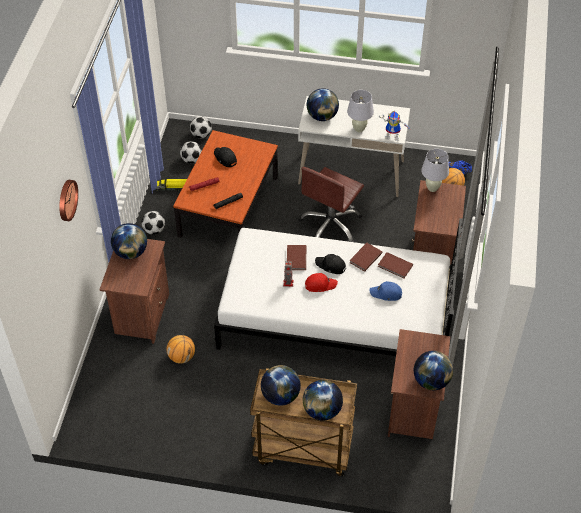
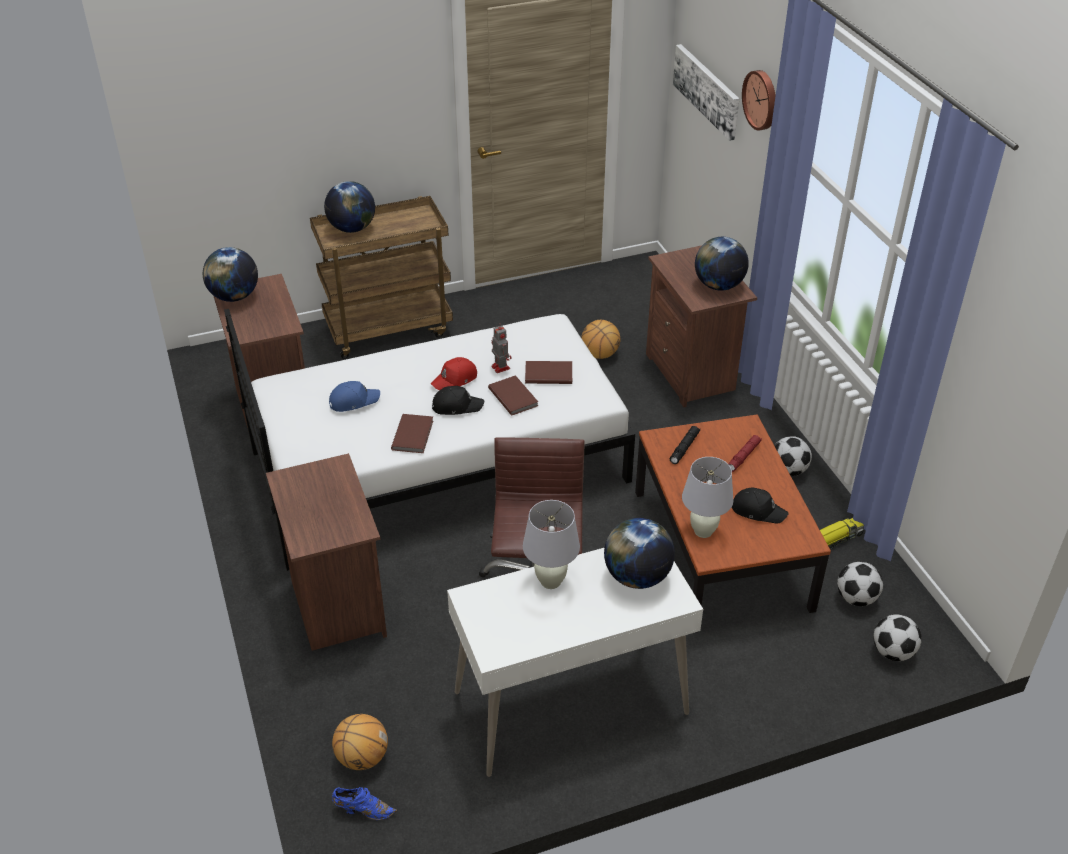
camera: 150 degrees right, 10 degrees down
(46, 282) = (707, 90): none -> picture
(280, 396) = (408, 224): globe -> none
(393, 136) = (476, 595): toy robot -> none
(395, 266) = (360, 440): brown book -> brown book (548, 374)
(432, 188) = (350, 529): white table lamp -> white table lamp (703, 531)

